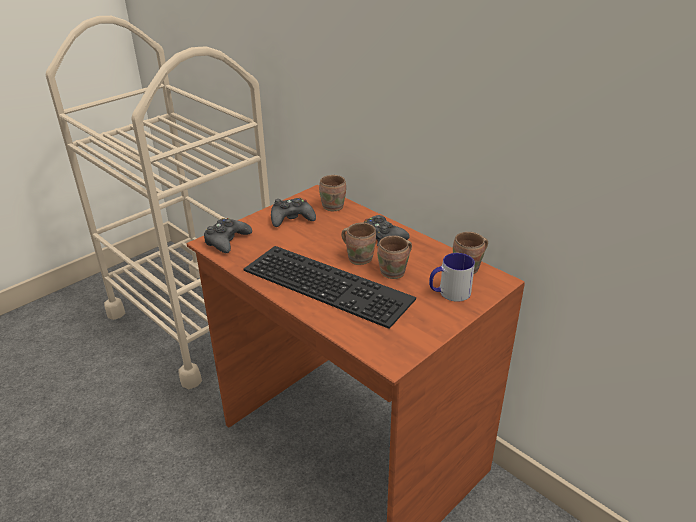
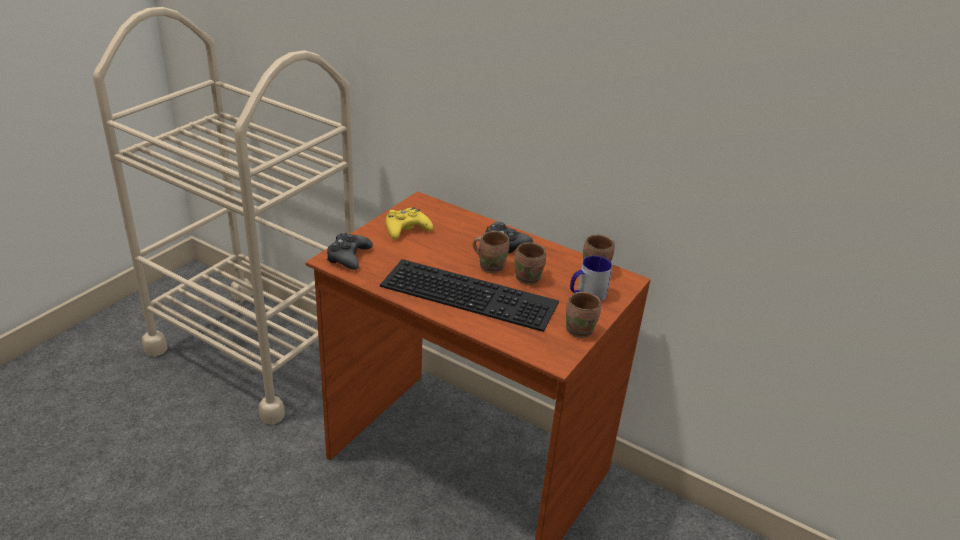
camera: 15 degrees left, 0 degrees up
(292, 218) = (406, 229): black game controller -> yellow game controller
(334, 206) = (445, 214): brown mug -> brown mug (580, 329)

